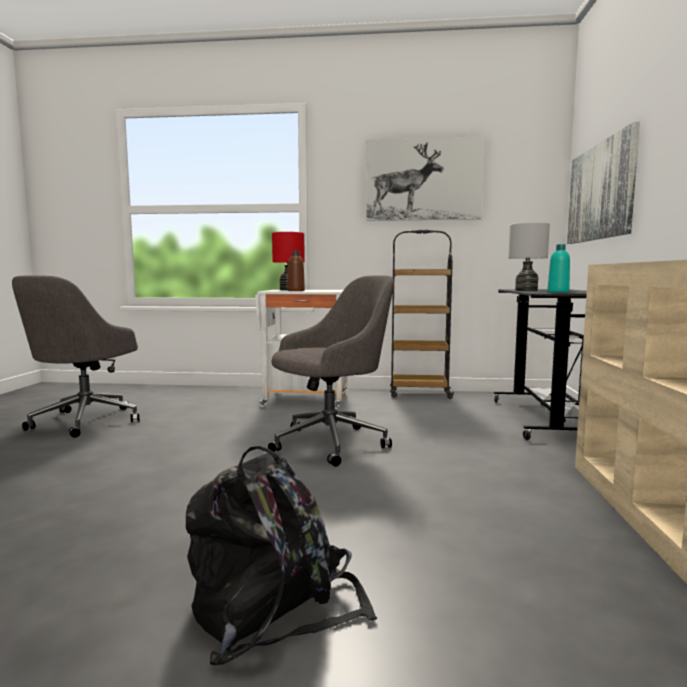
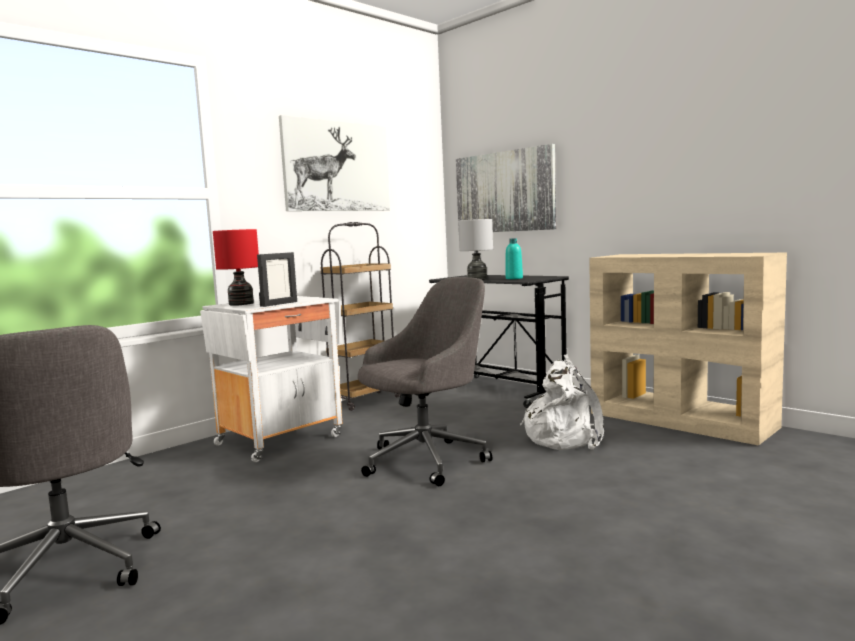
camera: 50 degrees left, 0 degrees up
(274, 607) = (696, 545): black backpack -> none
(296, 291) = (279, 304): brown bottle -> picture frame
(331, 443) = (426, 460): grey office chair -> grey office chair turned 45 degrees clockwise
(475, 473) = (564, 438): none -> white backpack

